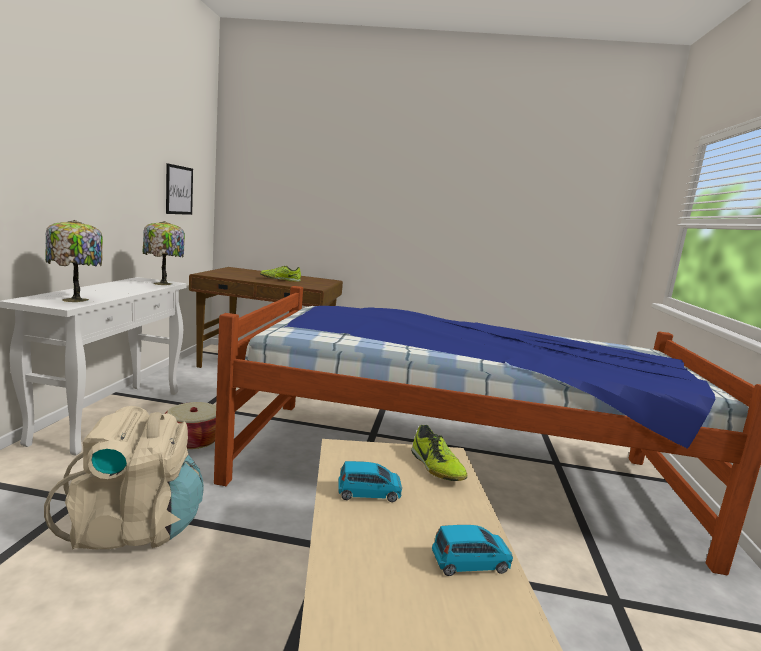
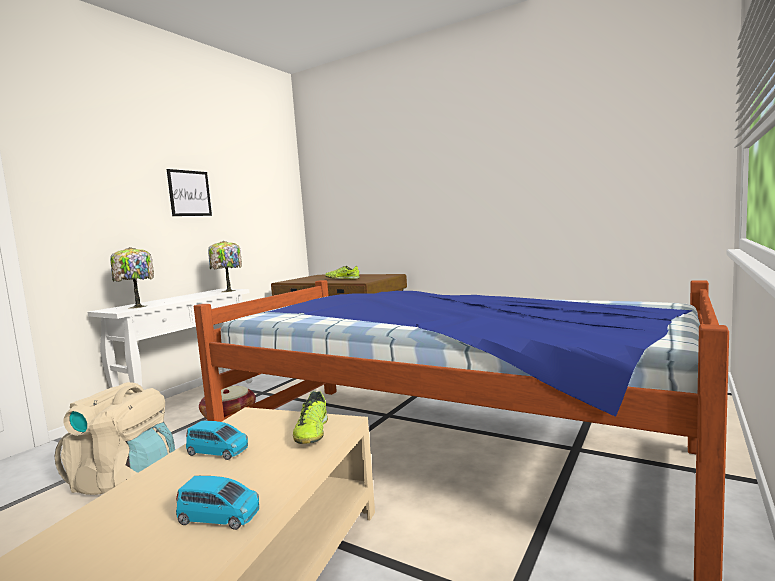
camera: 25 degrees right, 5 degrees down
(179, 190) = (260, 216): picture -> picture (189, 193)

